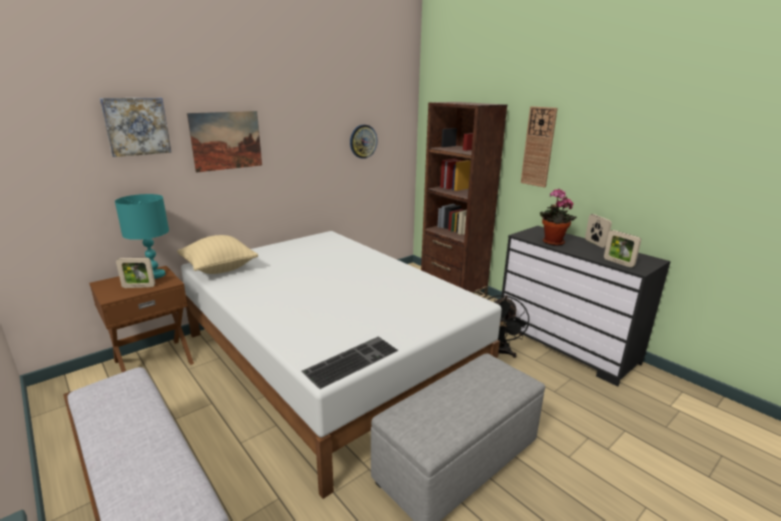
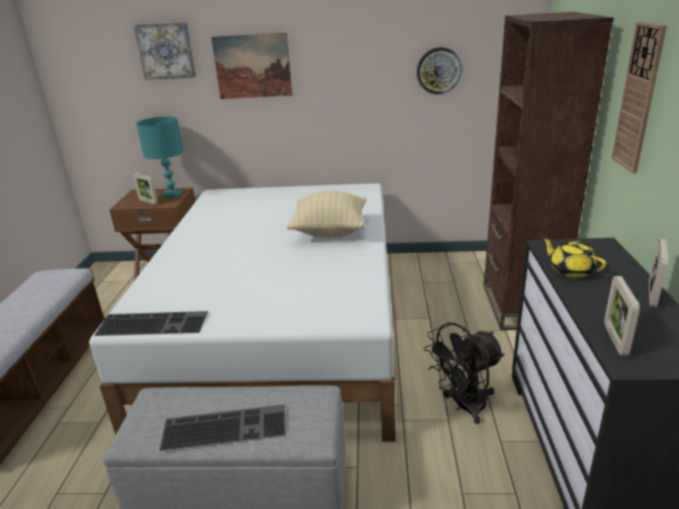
camera: 45 degrees right, 5 degrees up
(219, 269) = (219, 201): beige pillow -> beige pillow (330, 231)
(473, 402) = (226, 426): none -> keyboard
(552, 242) = (570, 270): potted plant -> yellow teapot

